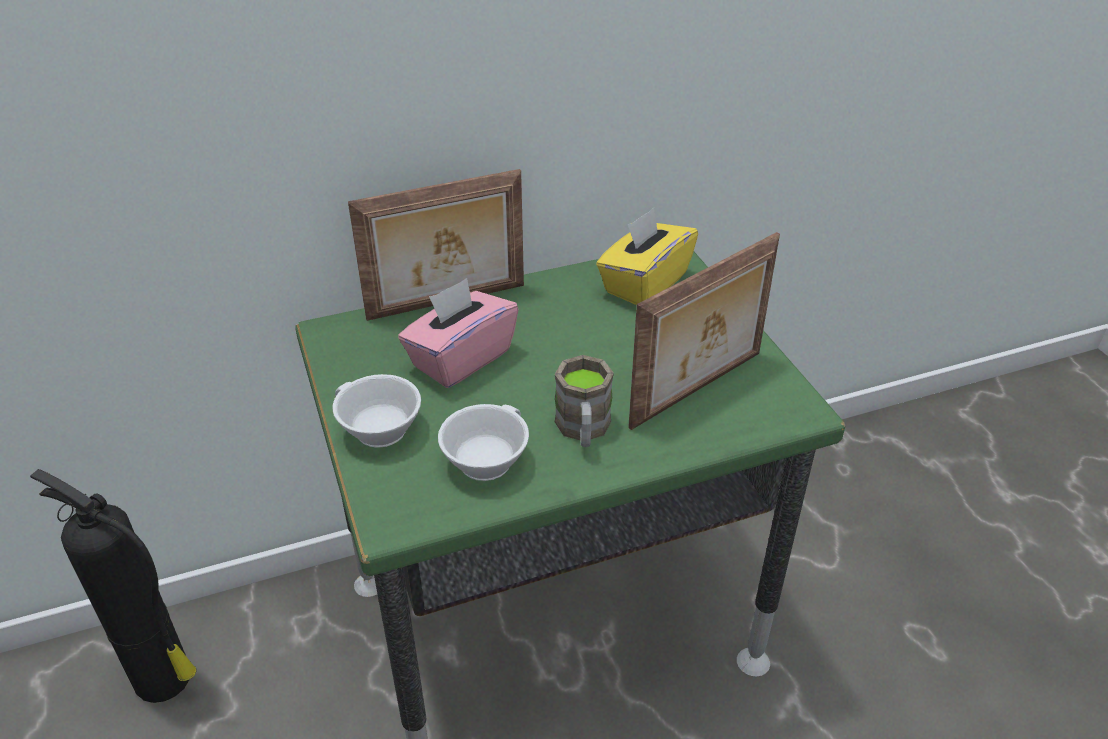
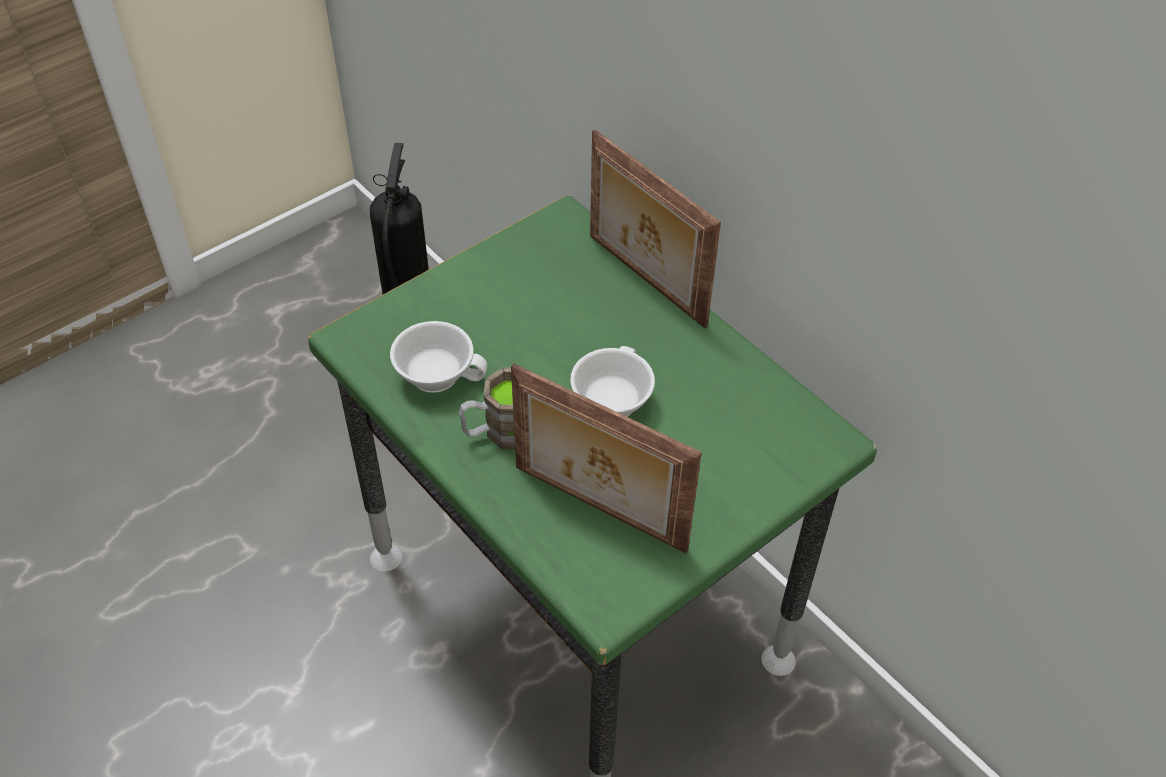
camera: 70 degrees right, 10 degrees up
(376, 430) = (447, 293): white cup -> white cup (609, 399)
(460, 358) = (565, 316): pink tissue box -> none
(644, 283) = (763, 426): yellow tissue box -> none

